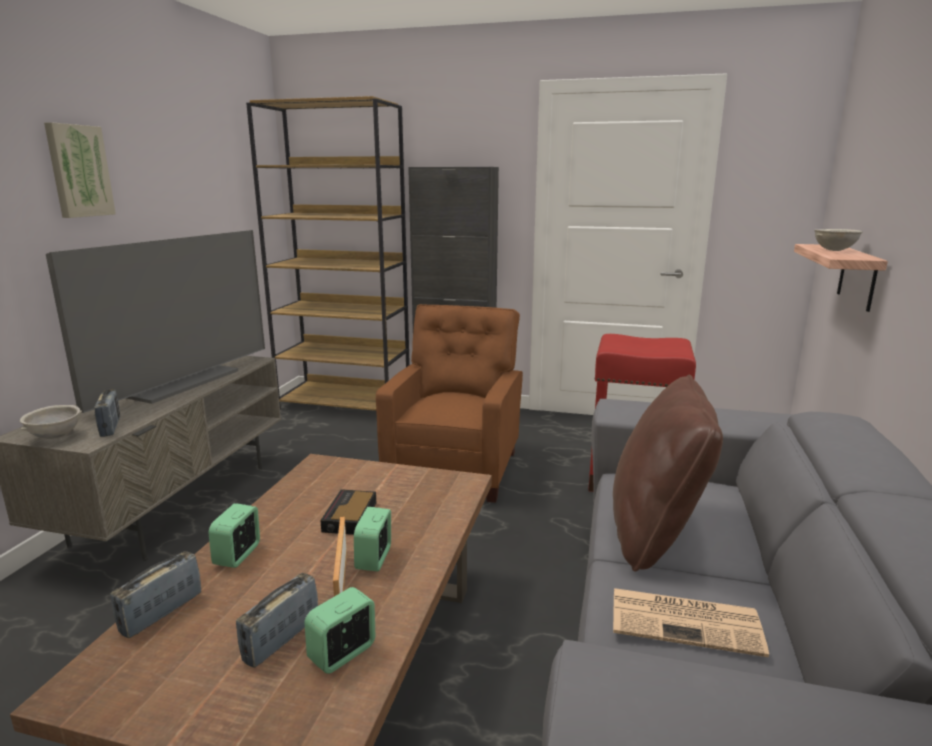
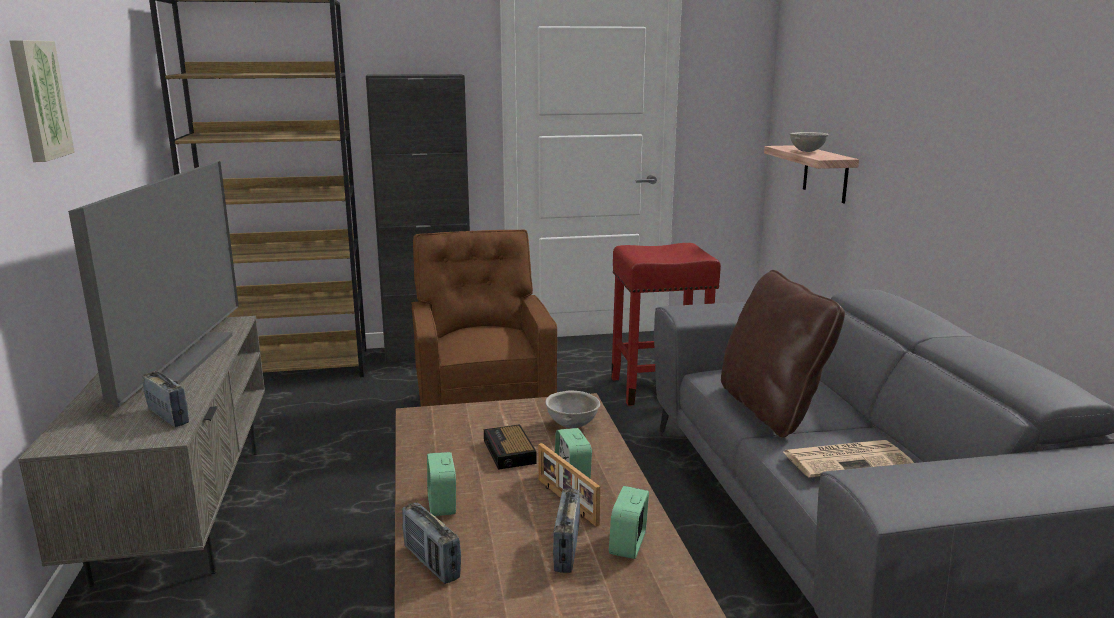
camera: 25 degrees left, 0 degrees up
(56, 437) = (112, 438): grey bowl -> grey bowl (573, 425)
(162, 613) = (431, 563): radio -> radio turned 45 degrees counterclockwise

